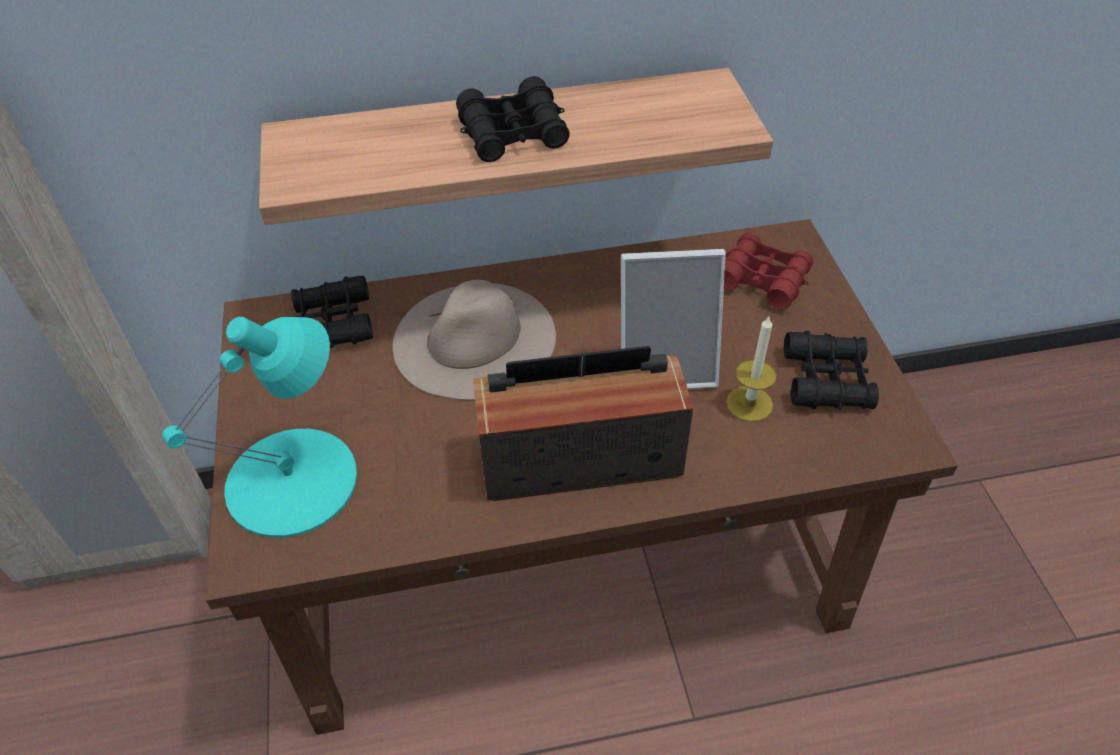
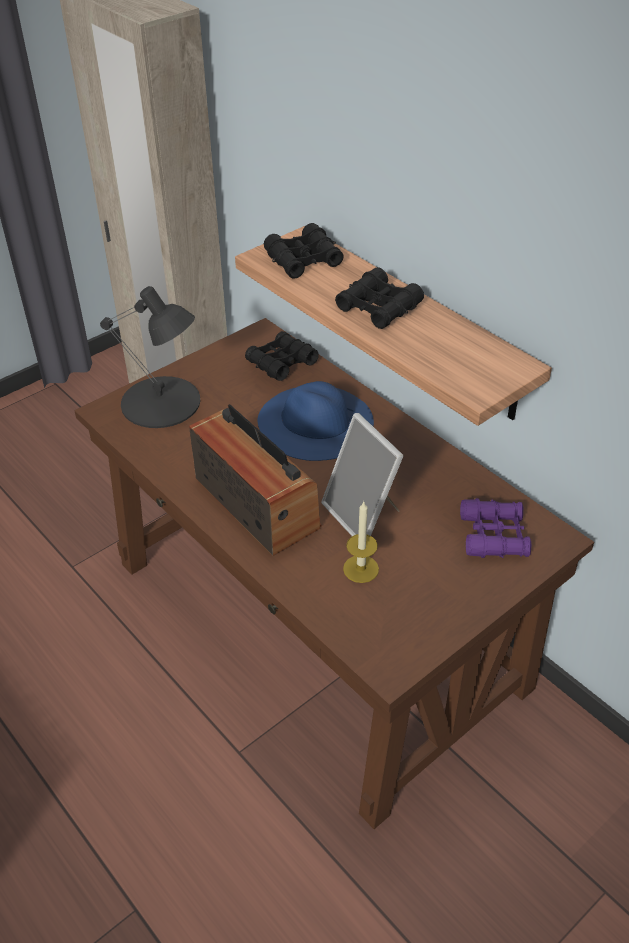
camera: 60 degrees right, 5 degrees down
(294, 481) = (161, 403): turquoise table lamp -> black table lamp
(474, 339) = (315, 422): beige hat -> blue hat
(762, 279) = (494, 536): red binoculars -> purple binoculars
(827, 380) = (417, 604): black binoculars -> black binoculars (304, 260)

